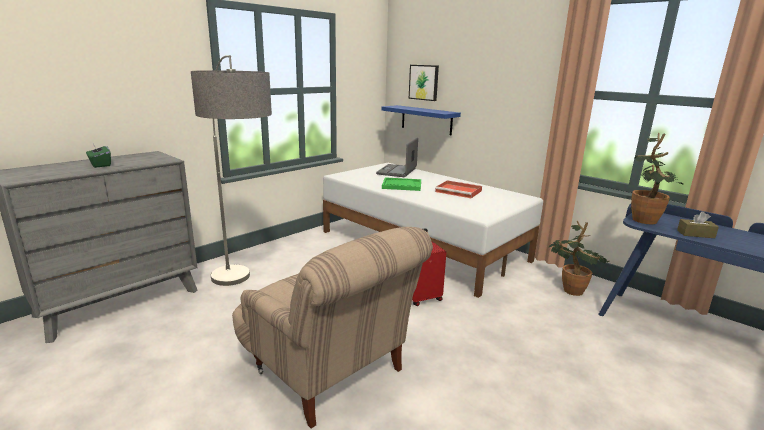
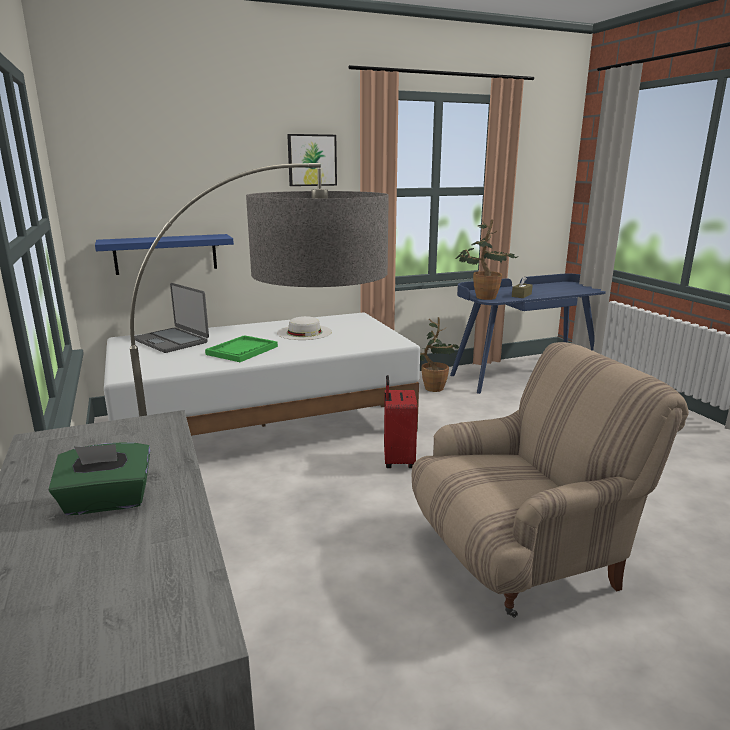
camera: 65 degrees left, 0 degrees up
(424, 82) = (150, 196): picture -> picture (312, 160)
(459, 191) = (304, 332): red tray -> white hat

